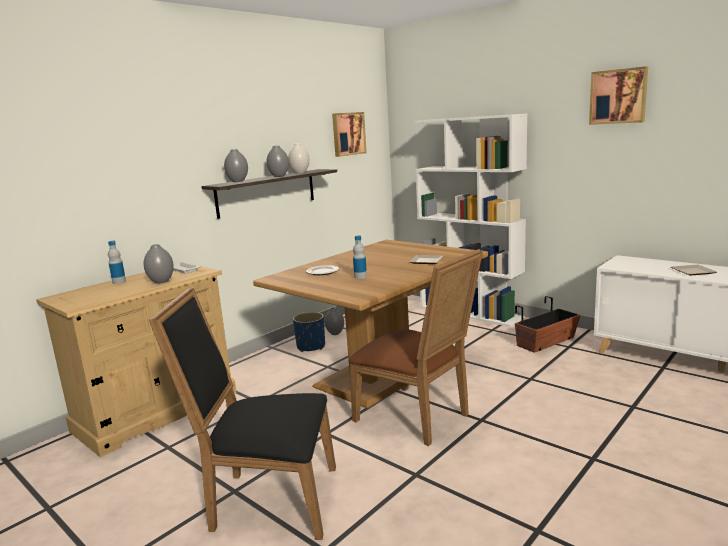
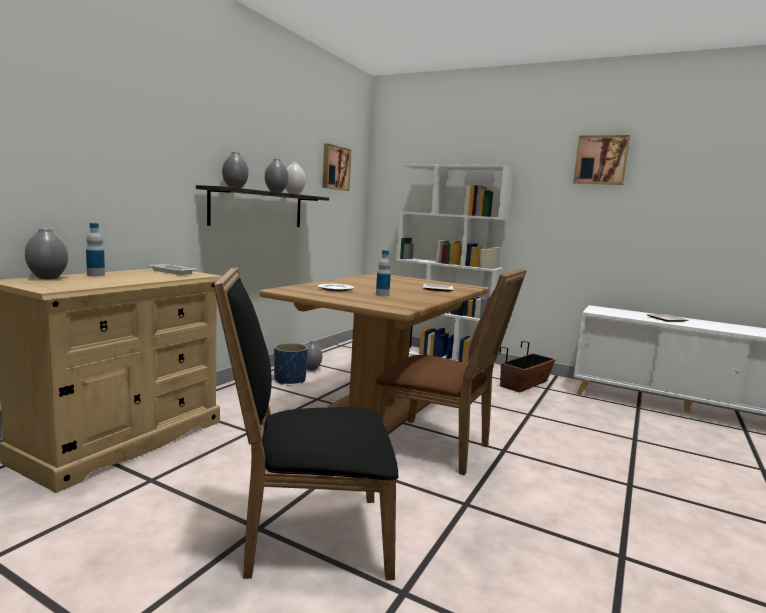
camera: 15 degrees left, 5 degrees down
(161, 282) = (155, 278): grey vase -> grey vase (48, 278)

